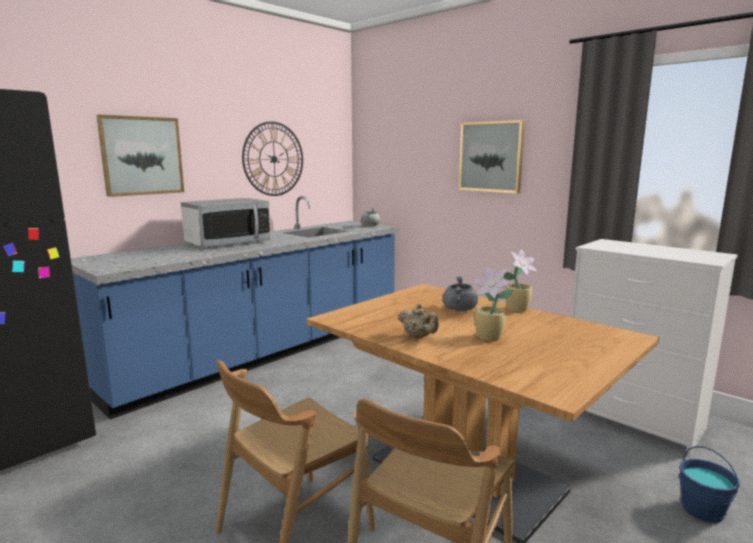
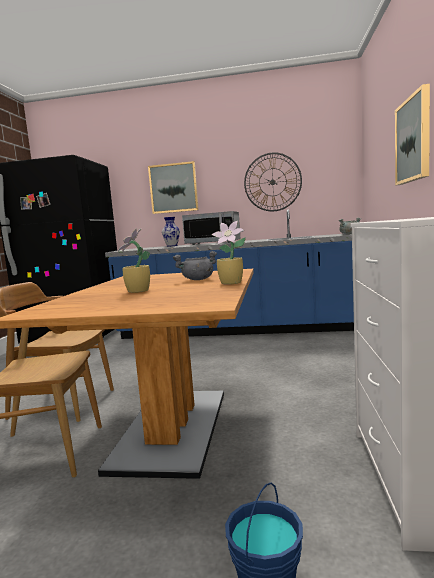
camera: 55 degrees right, 5 degrees down
(164, 250) = (171, 246): none -> vase
(418, 337) = (114, 286): beige teapot -> none

